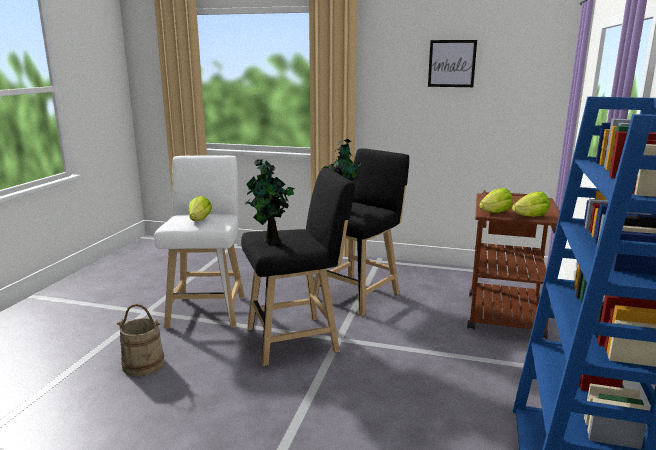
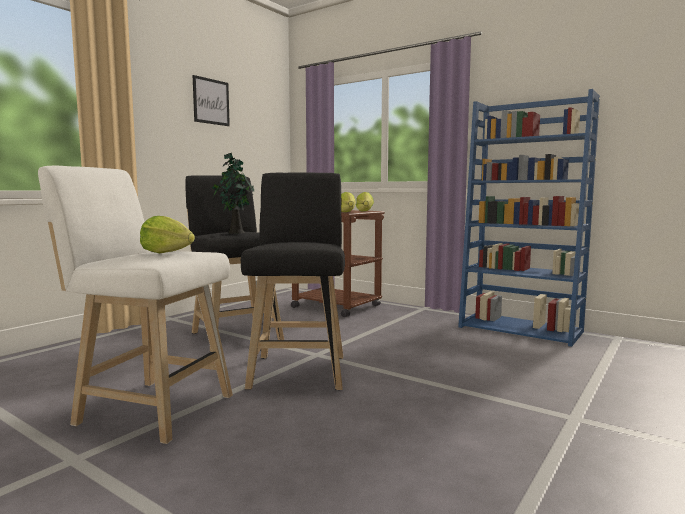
camera: 70 degrees left, 10 degrees down
(143, 364) = (265, 465): beige bucket -> none
(271, 241) = (306, 244): potted plant -> none

